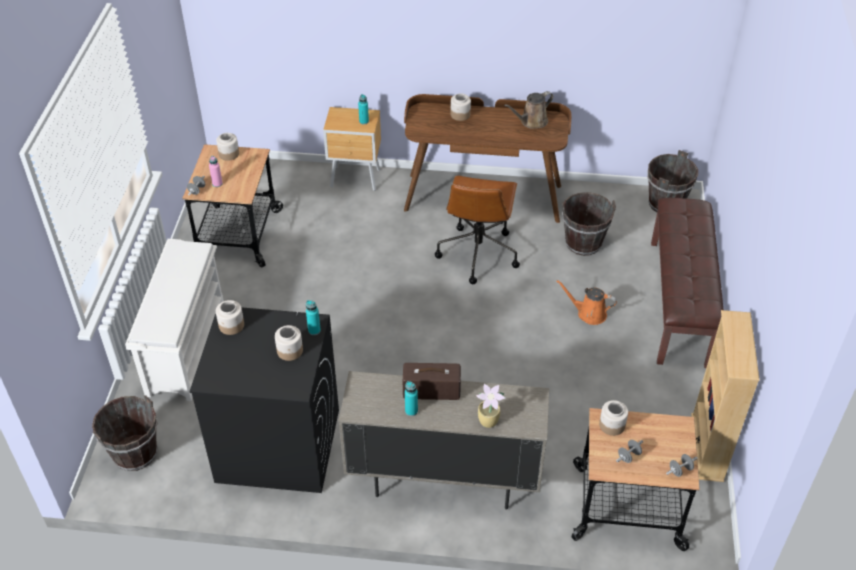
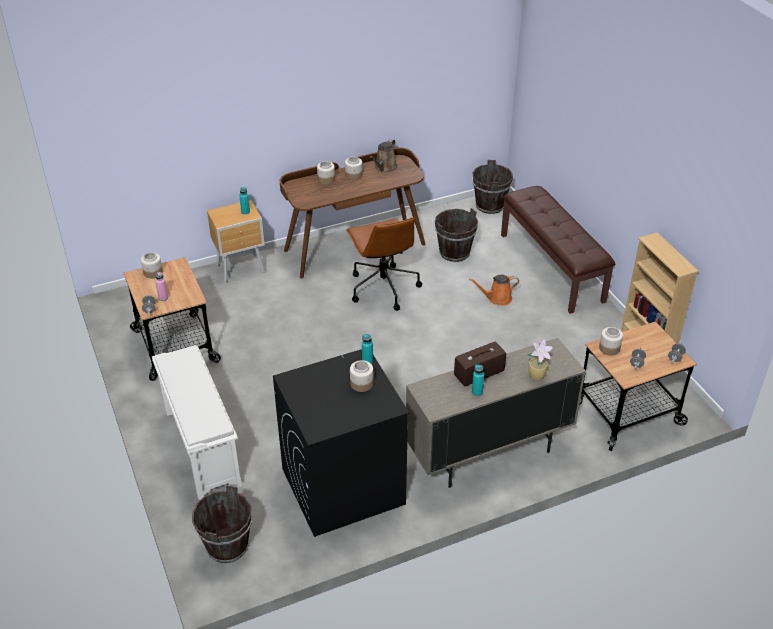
camera: 30 degrees left, 5 degrees down
(231, 325) = (298, 385): jar -> jar (354, 175)

